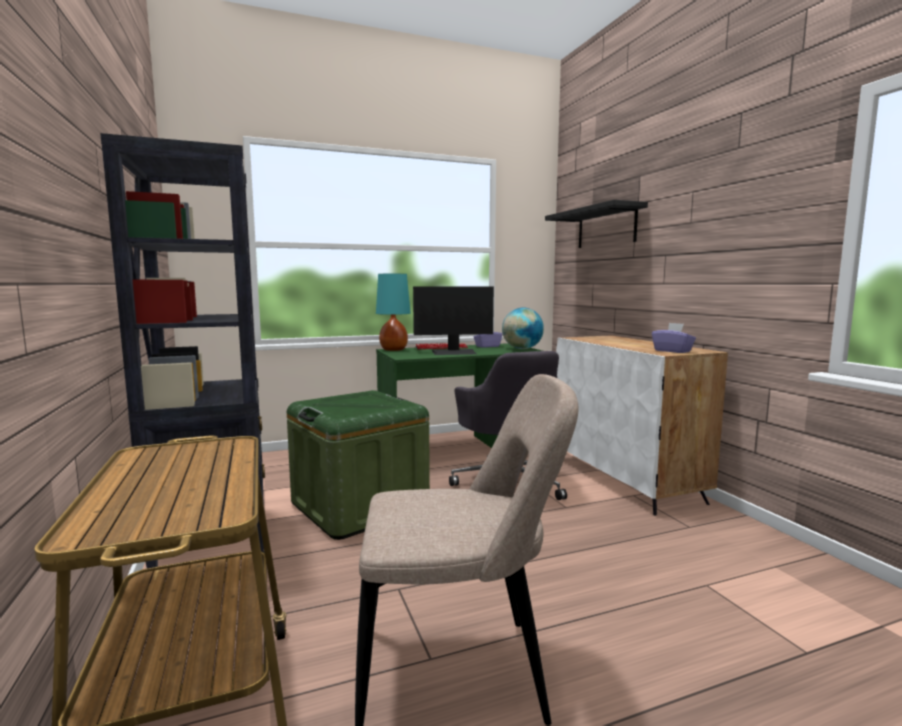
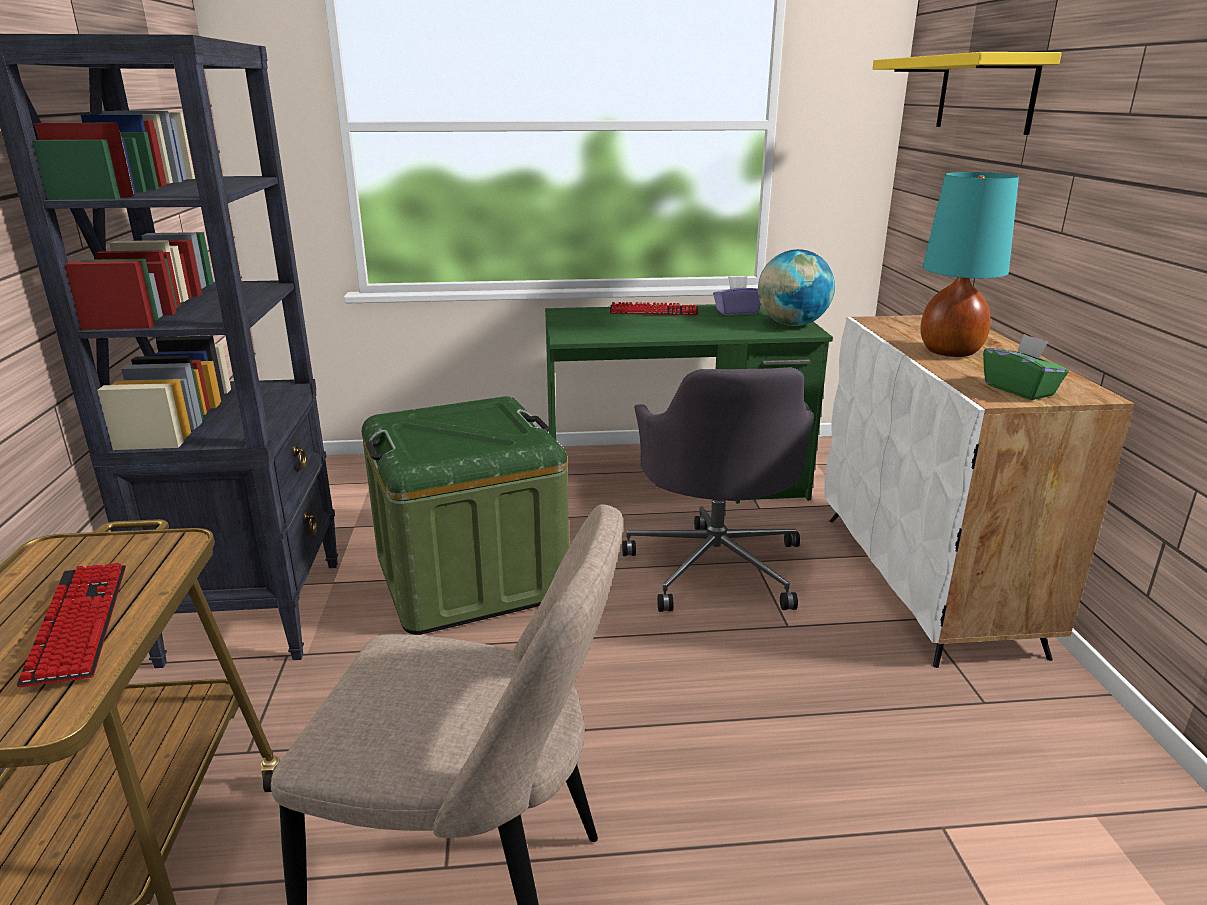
camera: 15 degrees right, 15 degrees up
(202, 476) = (79, 623): none -> keyboard
(393, 350) = (570, 313): turquoise table lamp -> turquoise table lamp (950, 352)
(454, 352) = (664, 328): monitor -> none
(606, 227) = (985, 94): black shelf -> yellow shelf
(672, 351) = (1019, 390): purple tissue box -> green tissue box

